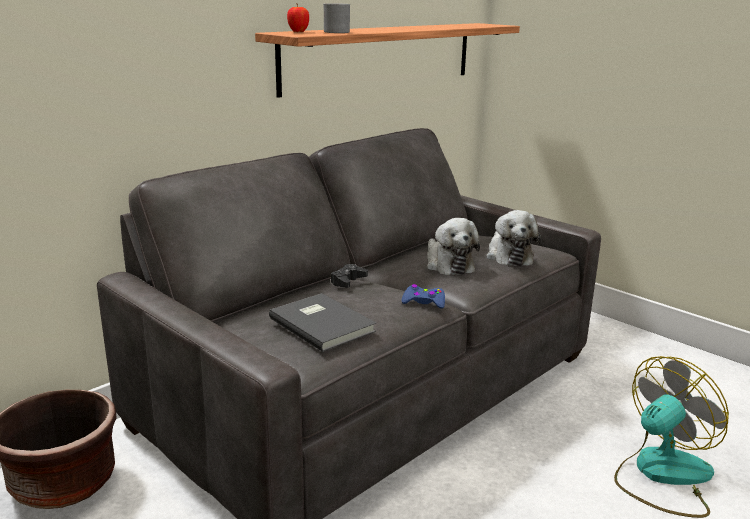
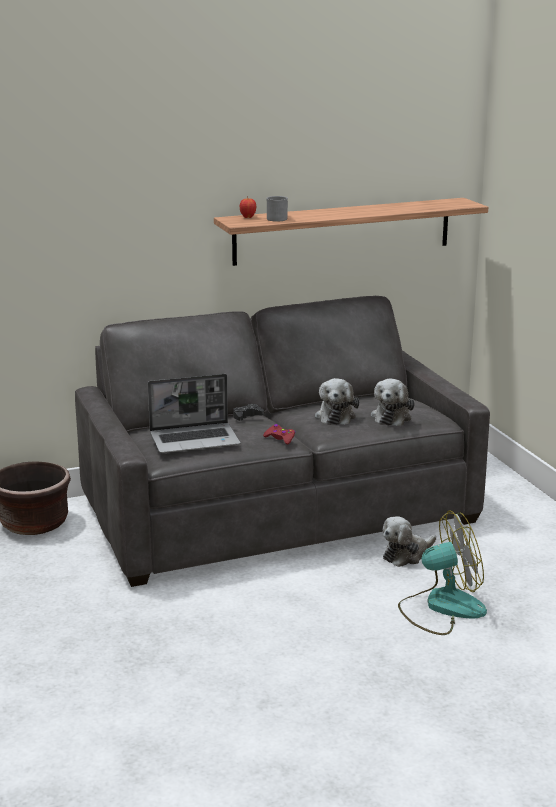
camera: 25 degrees right, 0 degrees up
(323, 323) = (195, 440): grey book -> laptop
(424, 302) = (280, 438): blue game controller -> red game controller
(555, 413) = (406, 555): none -> plush toy

